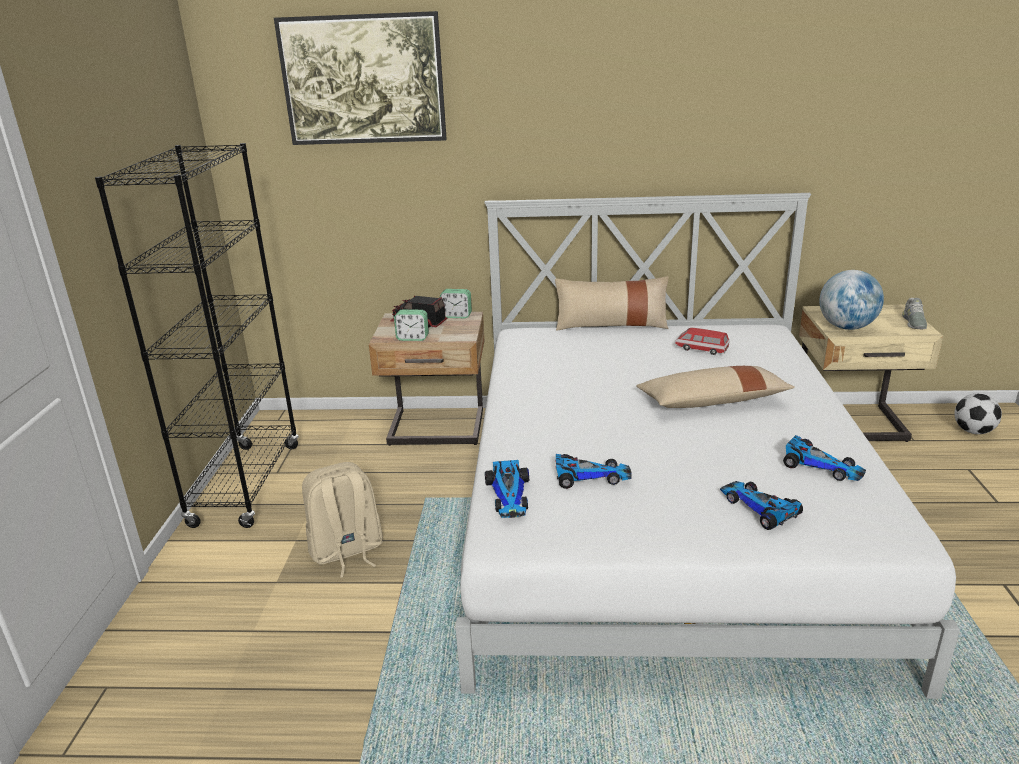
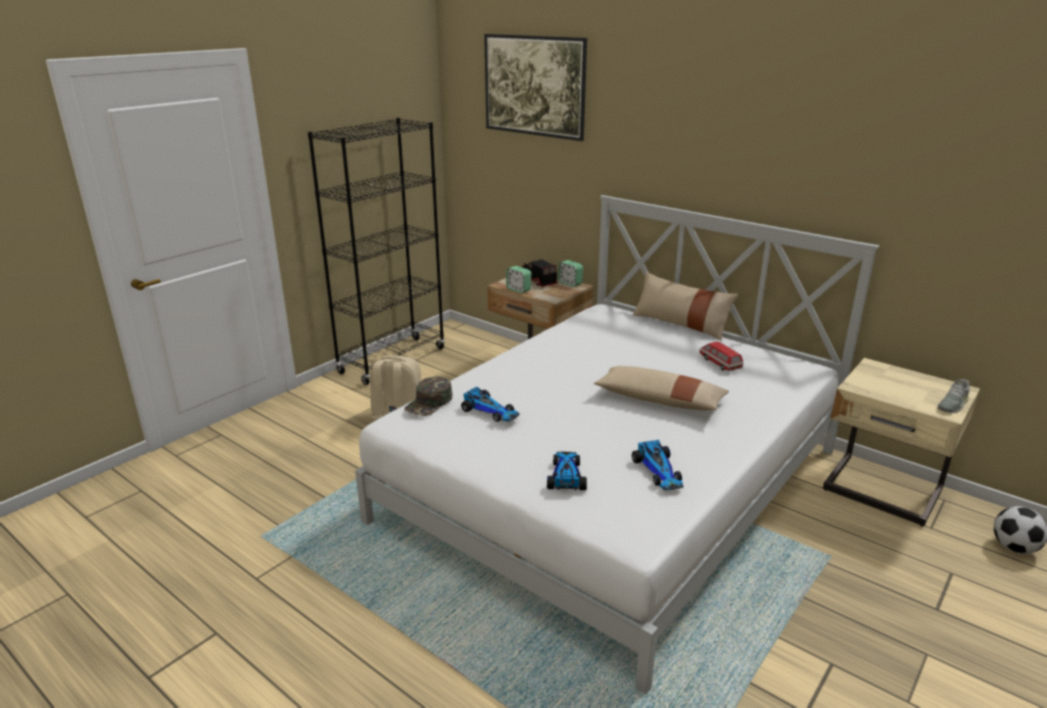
camera: 35 degrees right, 0 degrees up
(510, 496) = (429, 403): toy car -> green cap
(846, 327) = (871, 386): globe -> none

